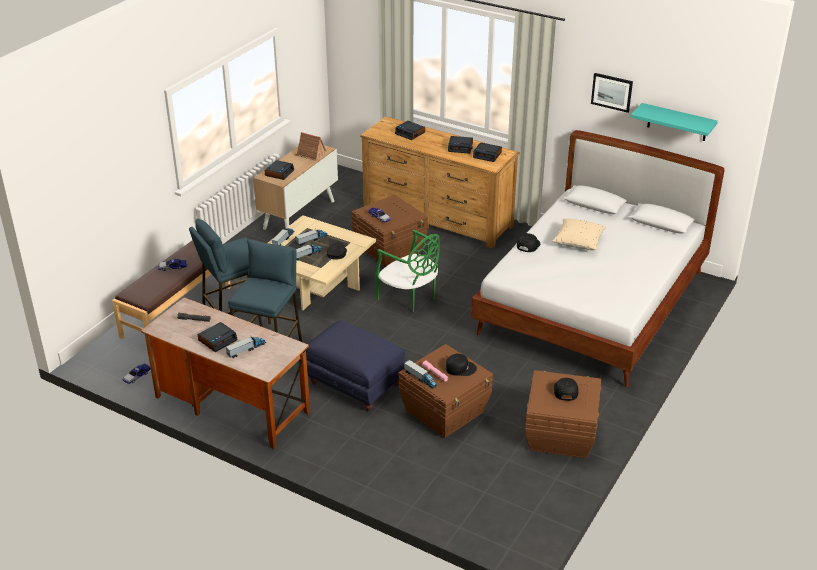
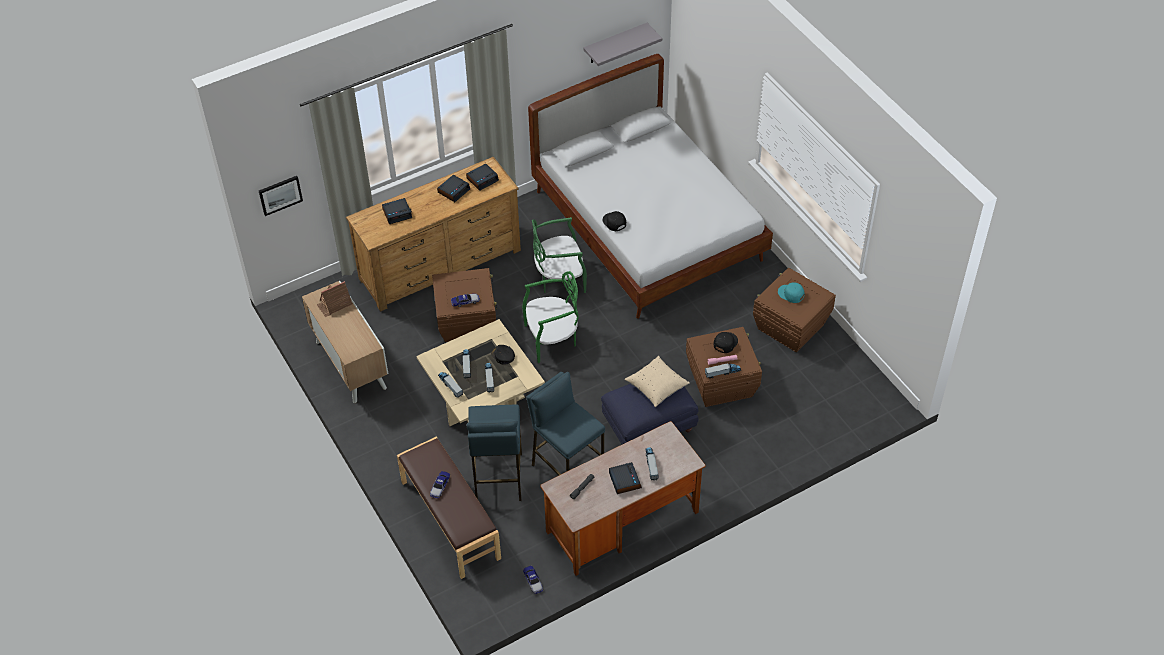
camera: 60 degrees left, 15 degrees up
(279, 173) = (352, 341): alarm clock -> none
(482, 278) = (559, 278): none -> green chair
(565, 390) = (791, 294): black cap -> turquoise cap
(578, 242) = (633, 190): beige pillow -> beige pillow (656, 387)
(612, 92) = (556, 55): picture -> picture (280, 195)
(677, 122) = (615, 43): turquoise shelf -> grey shelf

